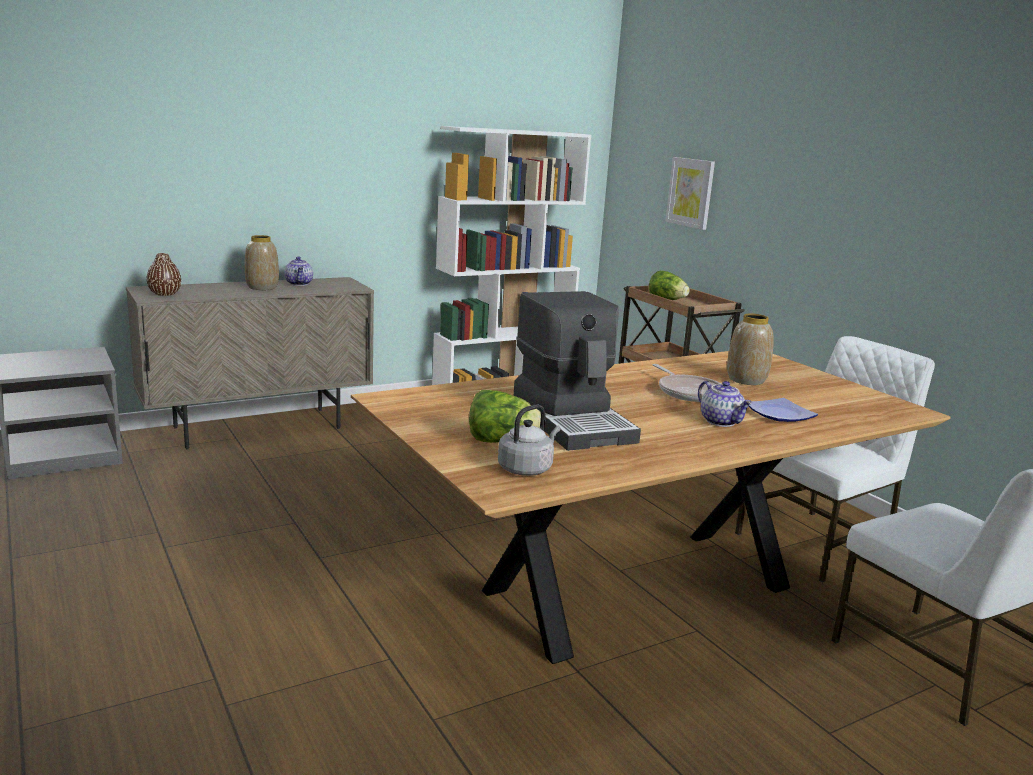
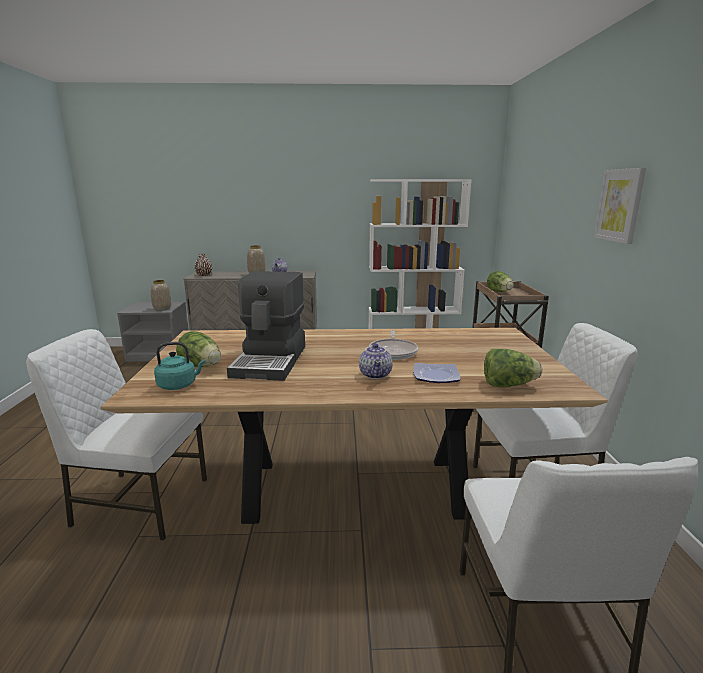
camera: 30 degrees right, 0 degrees up
(373, 680) = (139, 502): none -> white chair
(527, 469) = (179, 385): grey kettle -> turquoise kettle
(691, 192) = (532, 215): picture -> picture (620, 205)
(745, 380) = (457, 349): vase -> vase (162, 309)
(857, 414) = (508, 385): none -> lettuce

